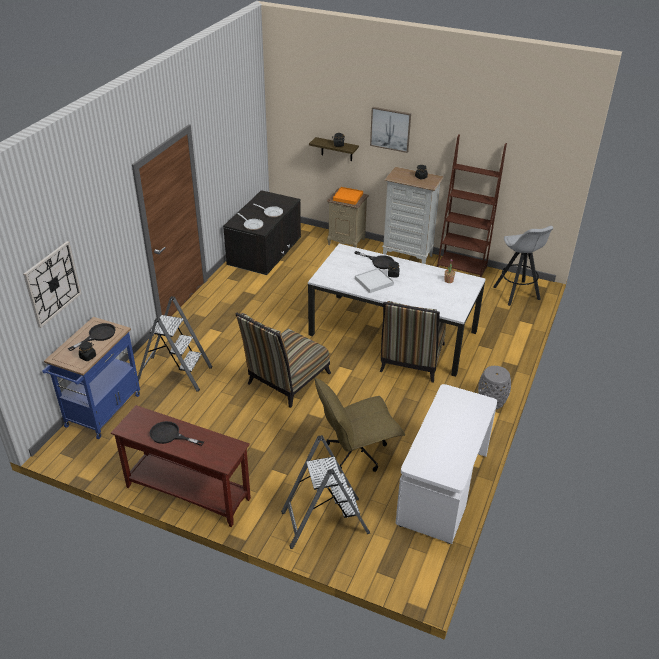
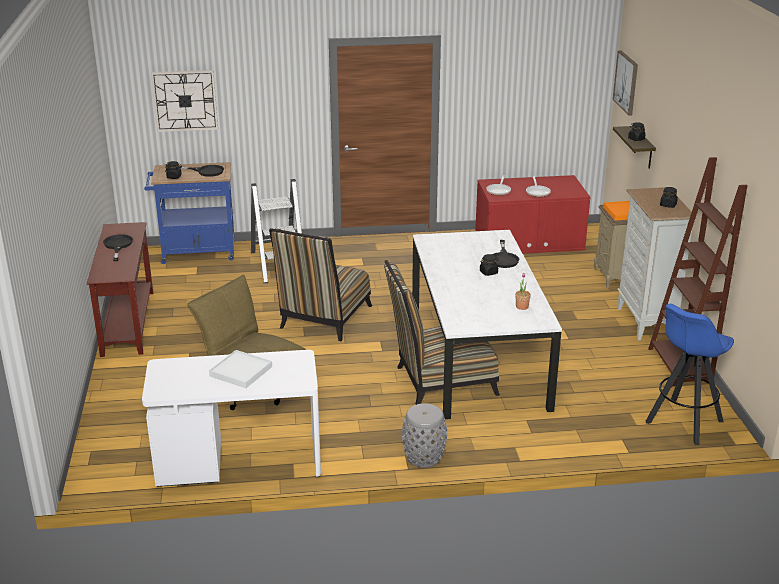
camera: 60 degrees right, 10 degrees down
(265, 250) = (529, 240): black cabinet -> red cabinet
(285, 381) = (323, 320): chair -> chair turned 75 degrees counterclockwise
(323, 521) = (138, 401): grey step ladder -> none
(374, 282) = (458, 266): white tray -> white tray (240, 371)
(390, 129) = (676, 132): picture -> picture (626, 82)
(517, 294) = (682, 422): grey stool -> blue stool

